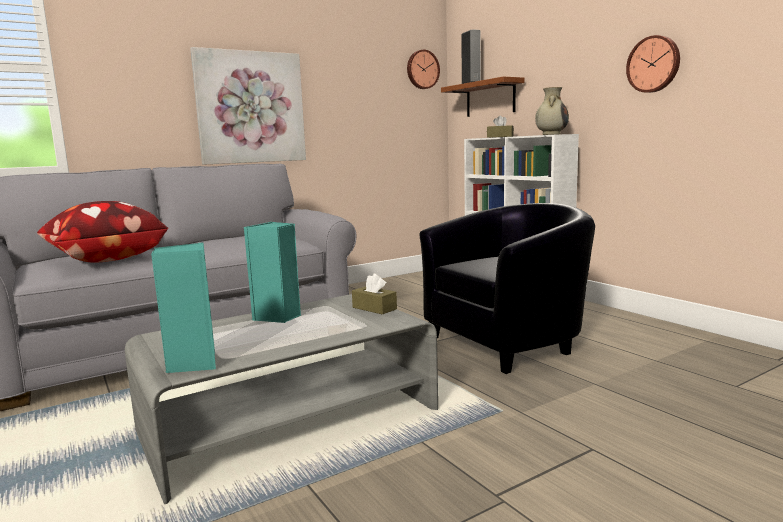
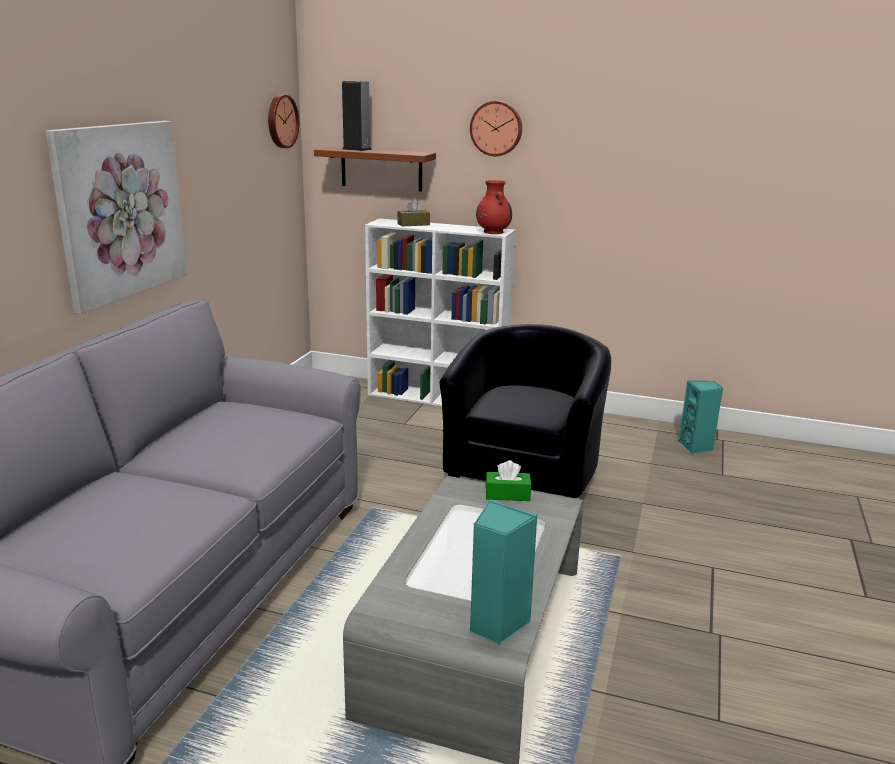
camera: 40 degrees left, 10 degrees up
(105, 260) = (136, 521): pillow -> none
(278, 317) = (443, 536): turquoise speaker -> turquoise speaker (696, 447)
(374, 308) = (507, 494): brown tissue box -> green tissue box
(551, 134) = (493, 232): beige vase -> red vase
(654, 64) = (602, 170): wall clock -> wall clock (496, 128)

